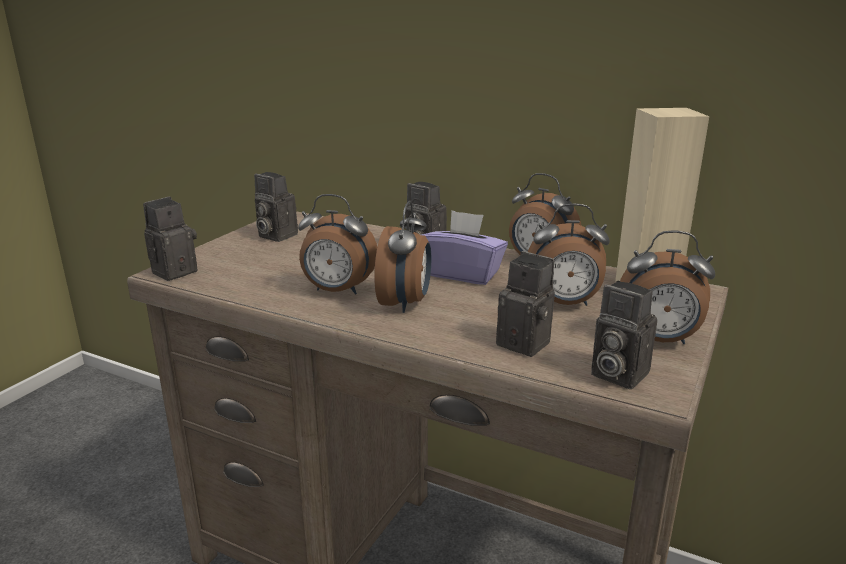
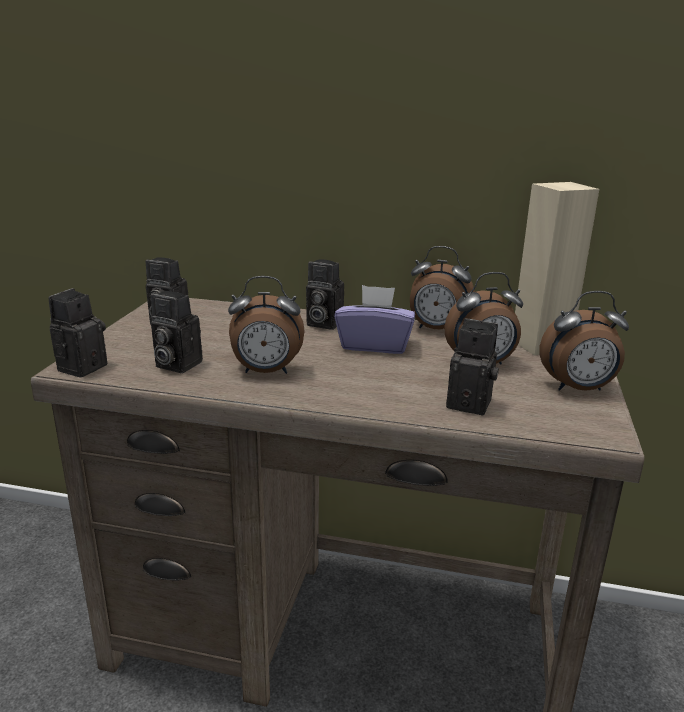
camera: 15 degrees left, 0 degrees up
(405, 303) = (339, 377): alarm clock -> none
(615, 374) = (561, 422): camera -> camera (175, 364)

